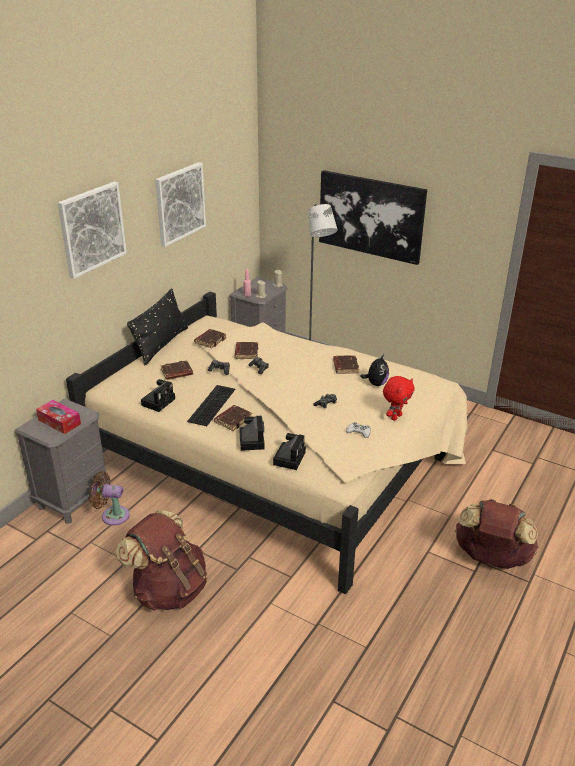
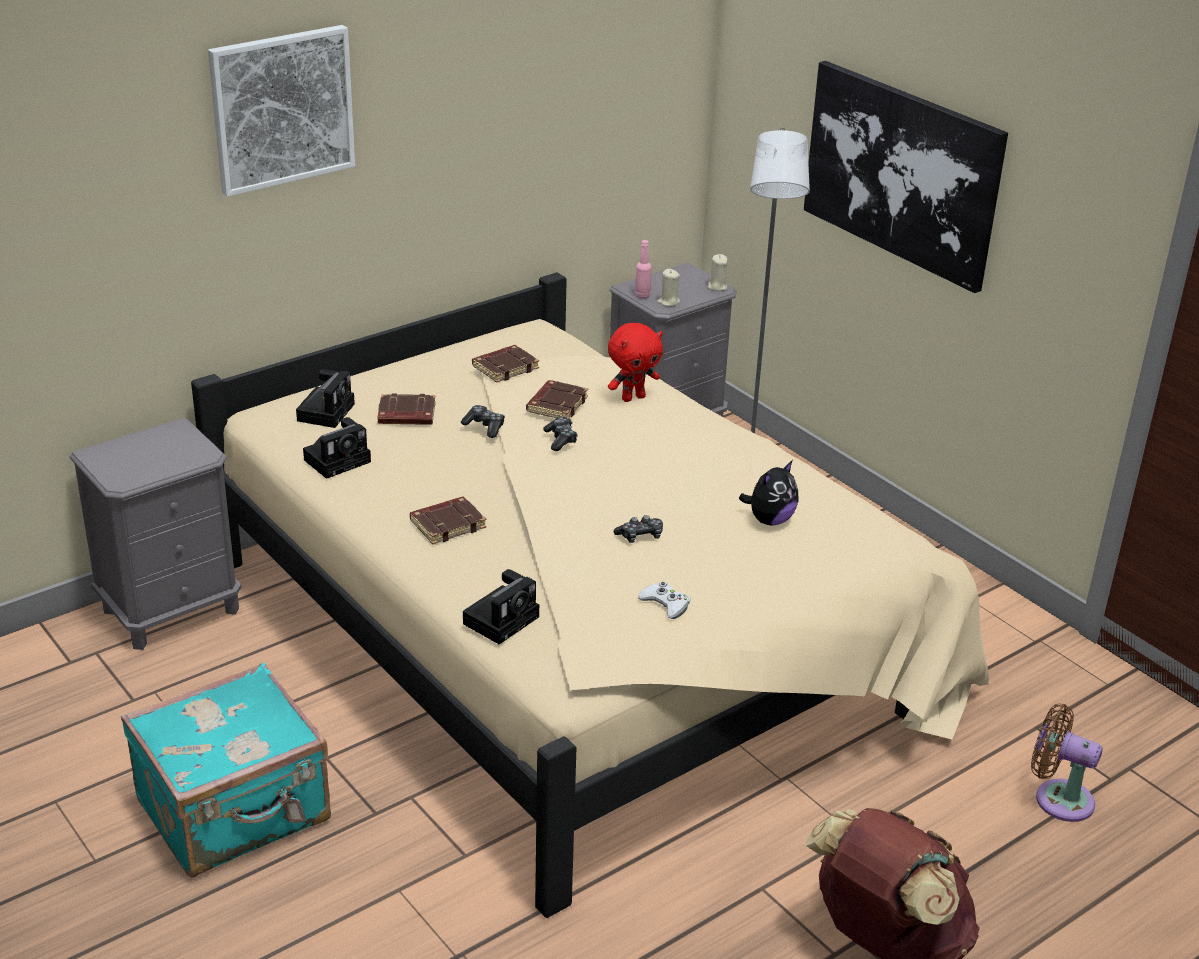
camera: 20 degrees right, 0 degrees up
(59, 422) = (149, 457): tissue box -> none
(112, 515) = (218, 656): brown fan -> brown fan (1058, 798)
(161, 345) = (415, 357): black pillow -> none
(168, 589) = (236, 812): brown backpack -> turquoise suitcase
(180, 203) = (500, 86): picture -> none
(211, 404) = (428, 486): keyboard -> none
(251, 440) = (455, 569): camera -> camera (326, 411)
(345, 367) = (731, 473): brown book -> none
(395, 417) = (762, 593): red plush toy -> red plush toy (633, 397)

